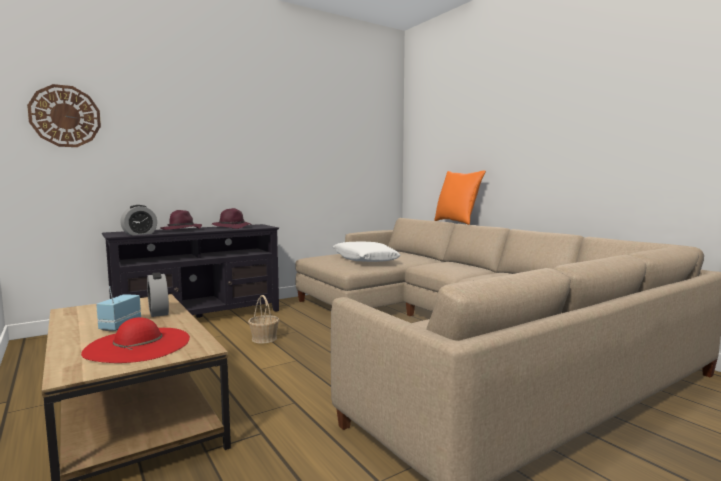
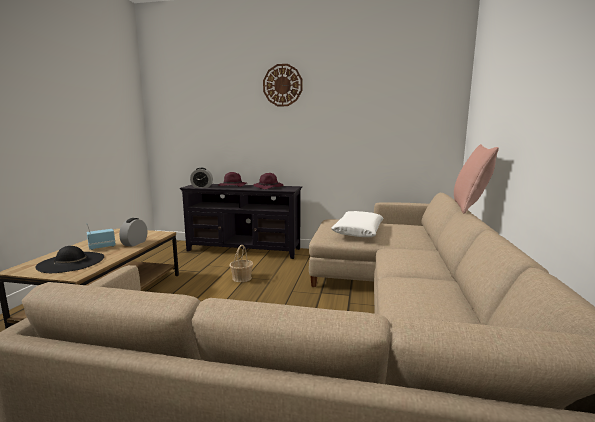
camera: 45 degrees right, 5 degrees up
(65, 116) = (178, 109): wall clock -> wall clock (282, 85)
(138, 345) = (71, 262): red hat -> black hat
(457, 222) = (469, 208): orange pillow -> pink pillow

